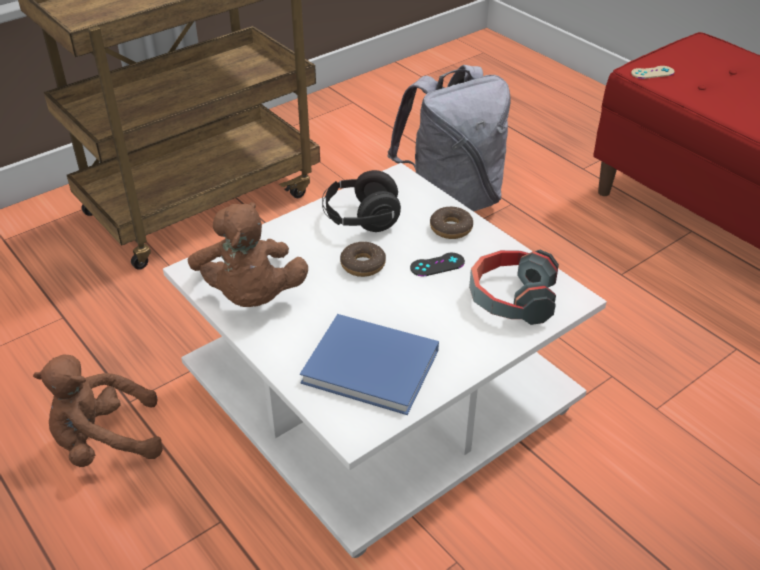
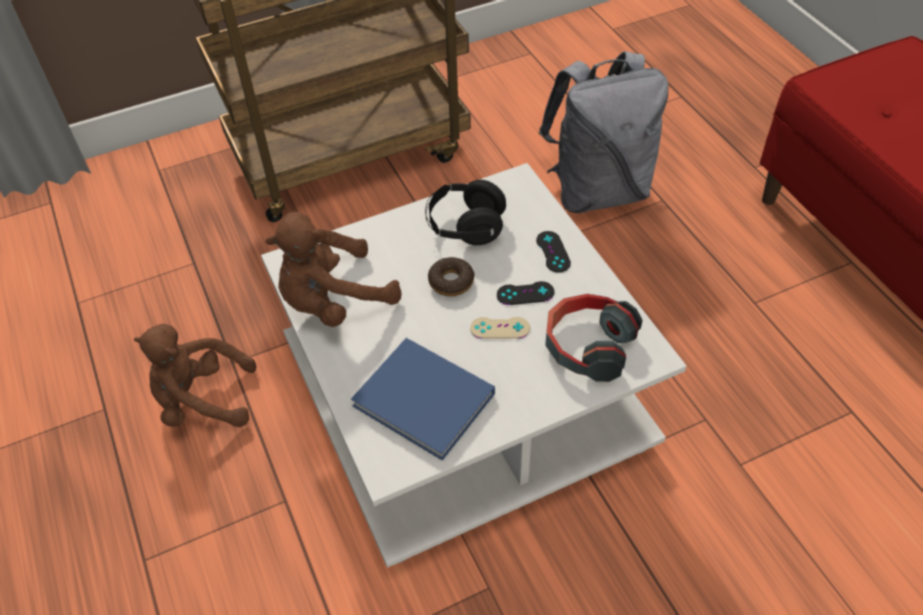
camera: 15 degrees right, 10 degrees up
(251, 297) = (333, 301): brown plush toy -> brown plush toy turned 60 degrees clockwise
(451, 228) = (553, 252): donut -> black game controller
(652, 72) = (835, 87): beige game controller -> beige game controller (500, 328)

